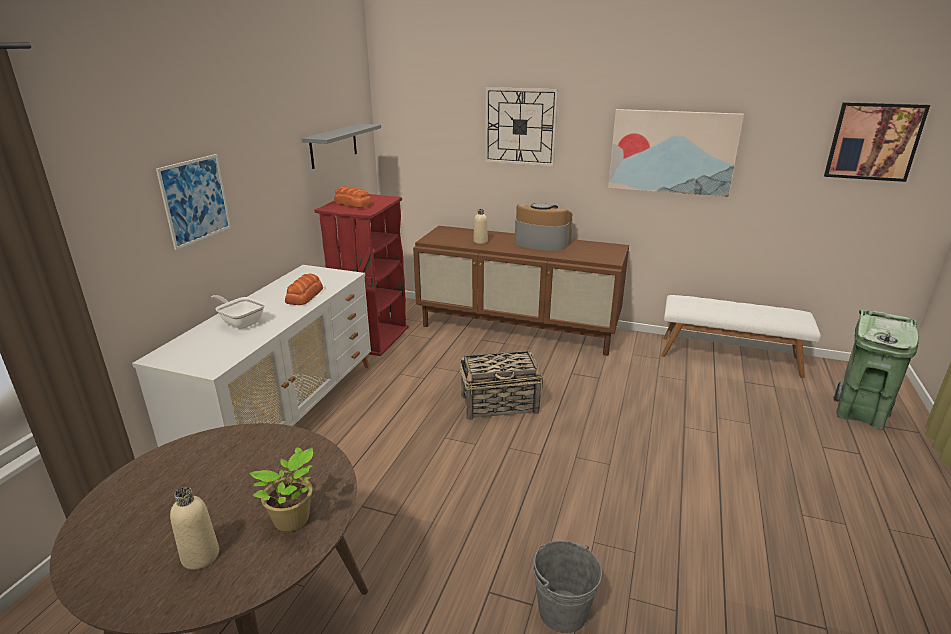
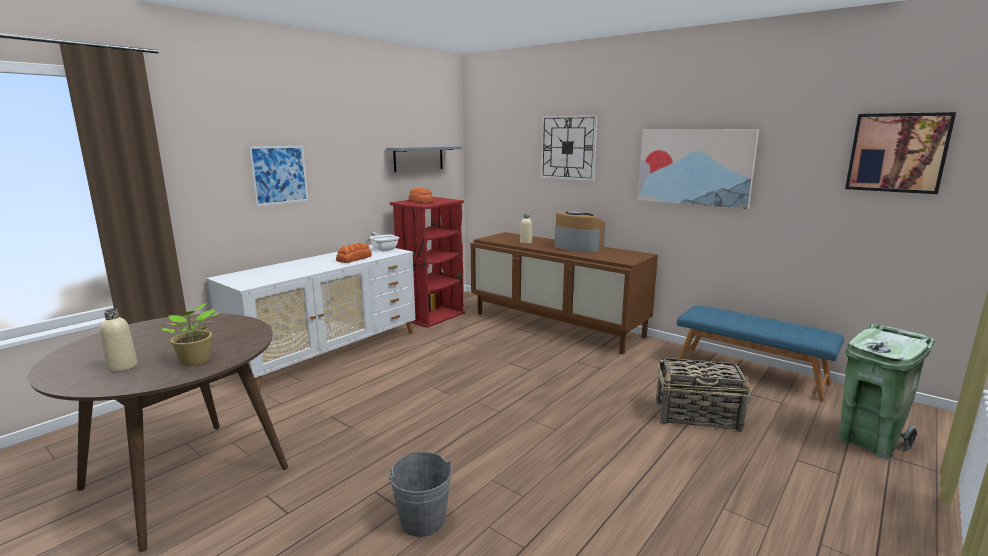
camera: 20 degrees right, 10 degrees down
(240, 322) = (295, 267): frying pan -> frying pan (383, 249)
(500, 404) = (495, 372): basket -> basket (698, 416)
(729, 356) = (750, 372): white bench -> blue bench

